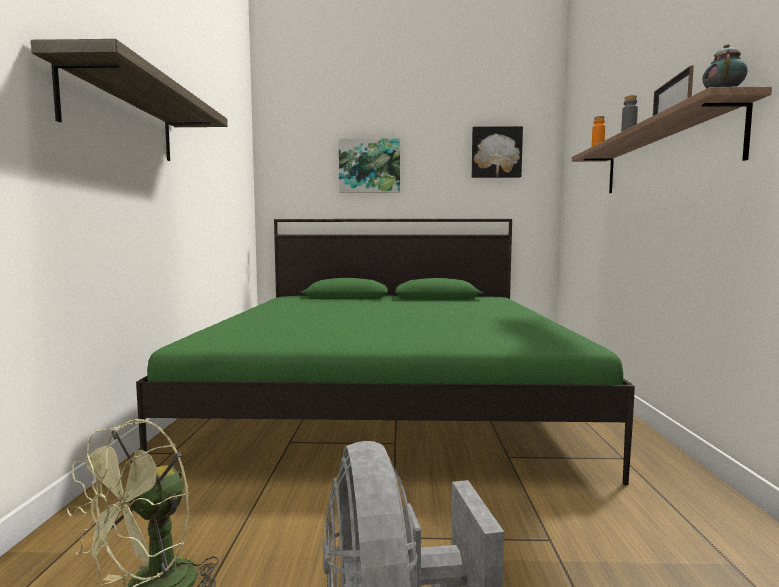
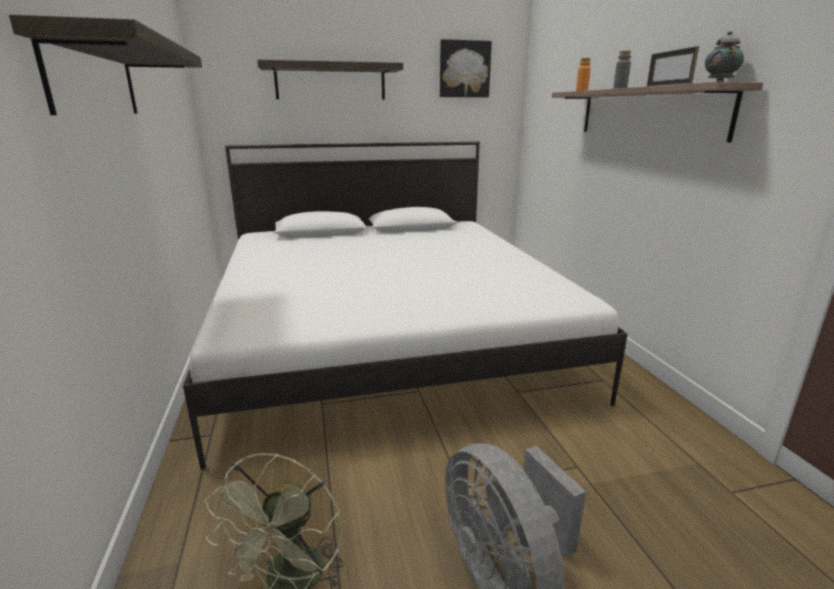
camera: 15 degrees left, 15 degrees up
(369, 166) = (330, 82): picture -> shelf
(389, 396) = (387, 336): green bed -> white bed

